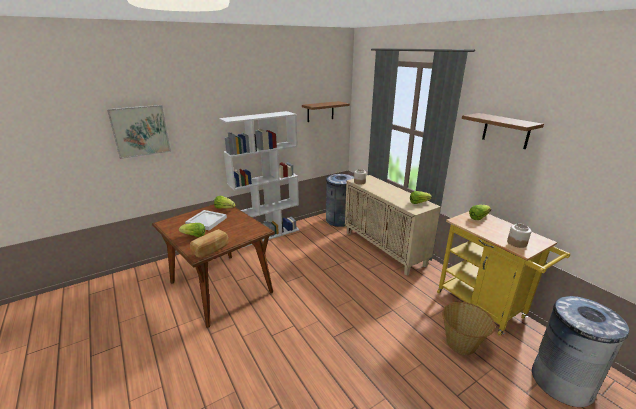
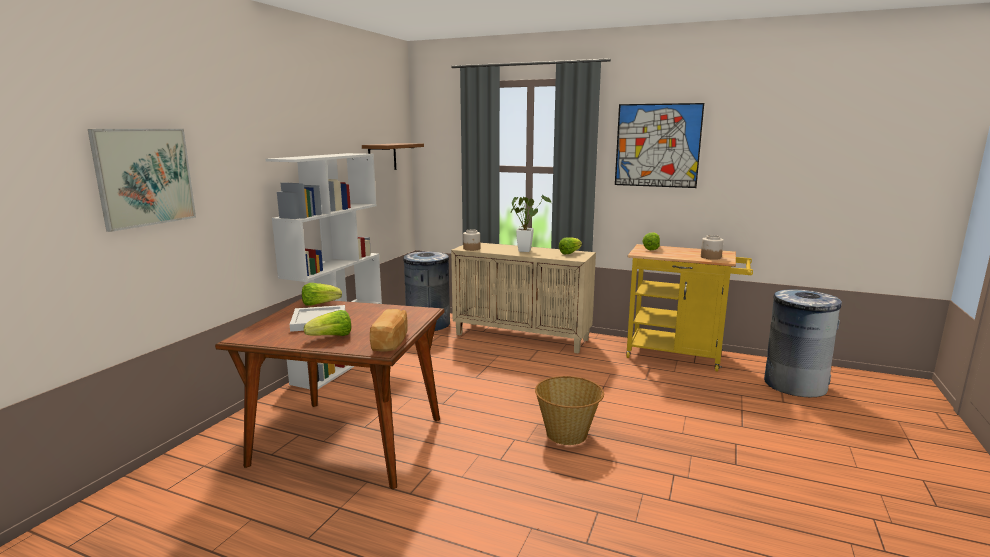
camera: 35 degrees left, 10 degrees down
(392, 191) = (525, 250): none -> potted plant
(461, 343) = (697, 388): basket -> basket (567, 434)
(506, 131) = (657, 145): brown shelf -> picture

